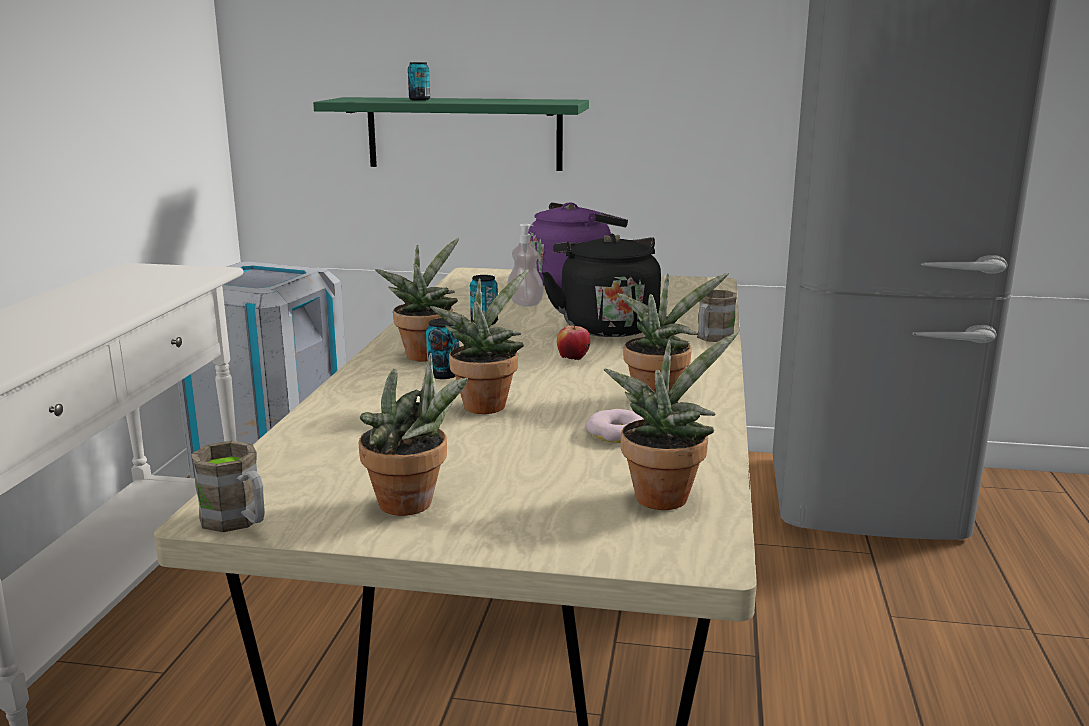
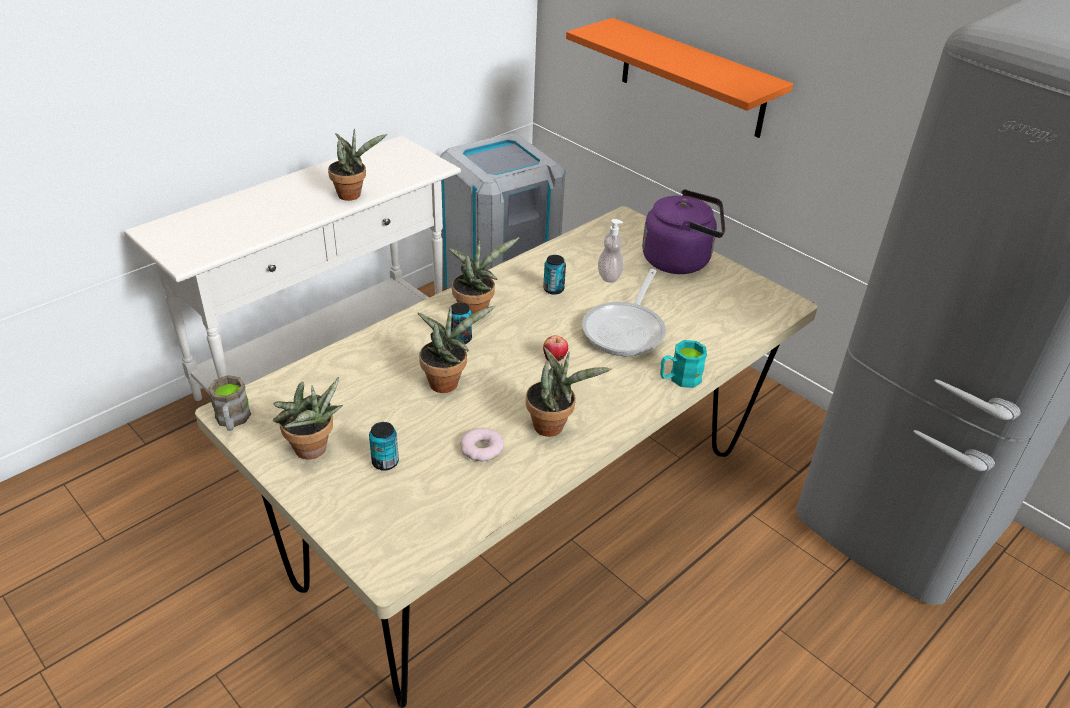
camera: 35 degrees right, 20 degrees up
(419, 100) = (649, 47): can -> can (385, 462)
(464, 133) = (692, 78): green shelf -> orange shelf
(605, 326) = (626, 330): black kettle -> frying pan
(664, 494) = (434, 515): potted plant -> potted plant (353, 194)
(711, 338) = (679, 379): brown mug -> turquoise mug

